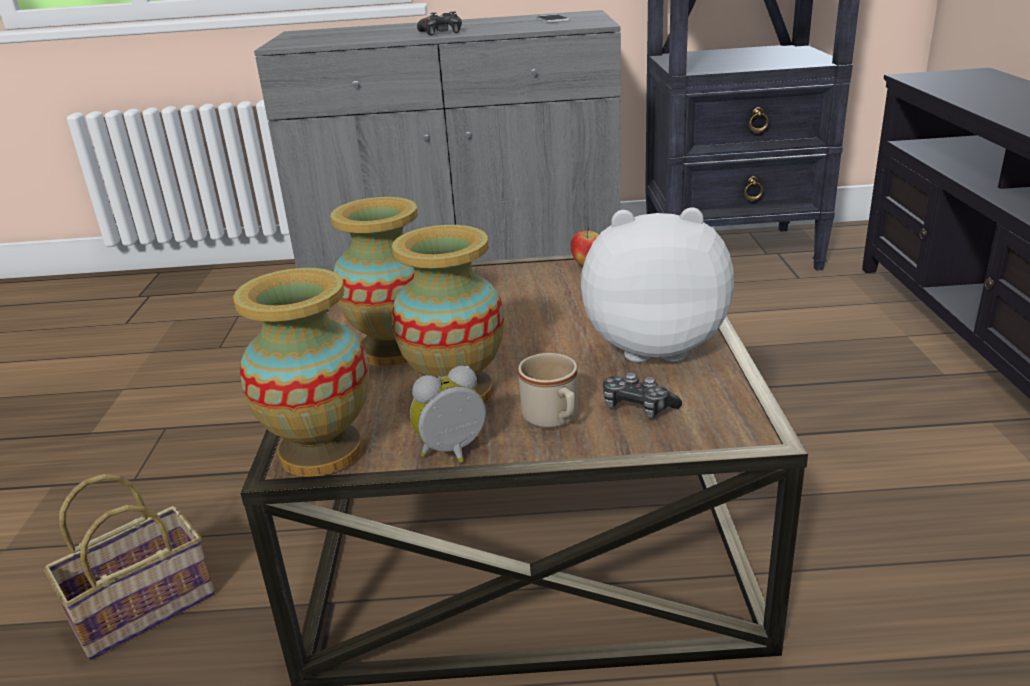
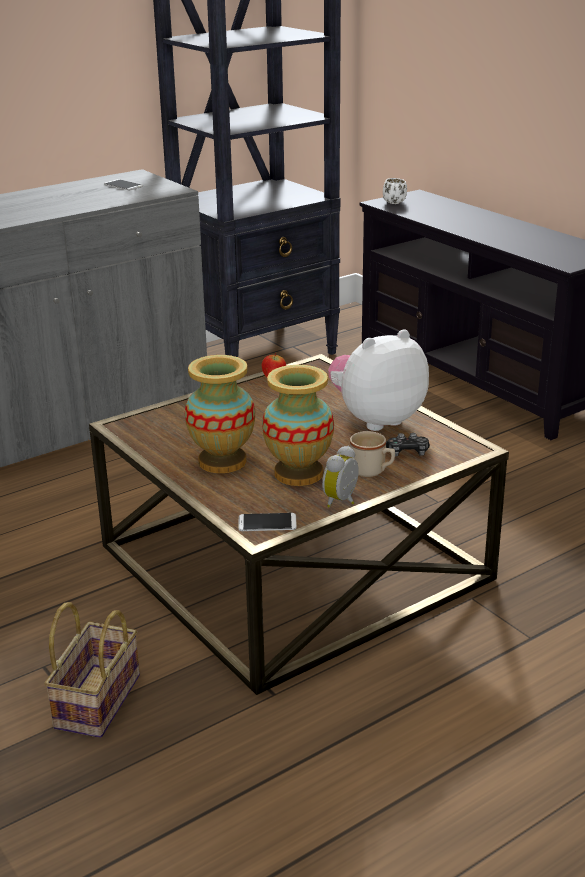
camera: 35 degrees left, 0 degrees up
(321, 451) = (267, 523): vase -> phone
(441, 32) = (52, 209): black game controller -> none
(936, 77) = (396, 202): none -> white mug

